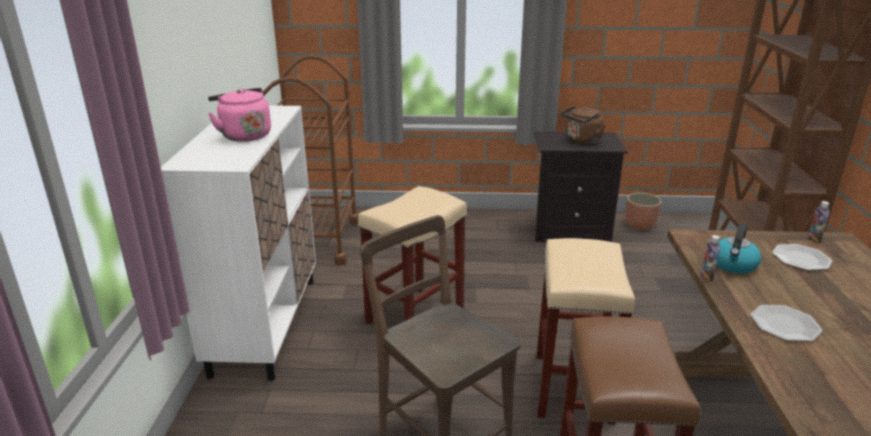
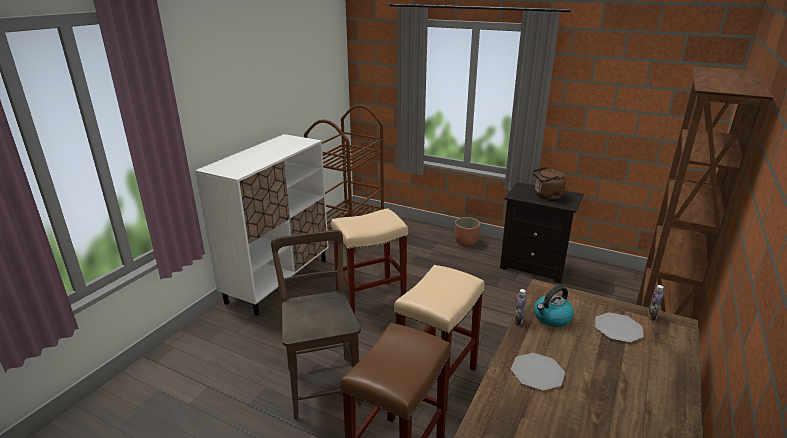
camera: 25 degrees right, 0 degrees up
(244, 135) = (264, 156): pink kettle -> none
(640, 225) = (599, 274): planter -> planter (466, 242)

